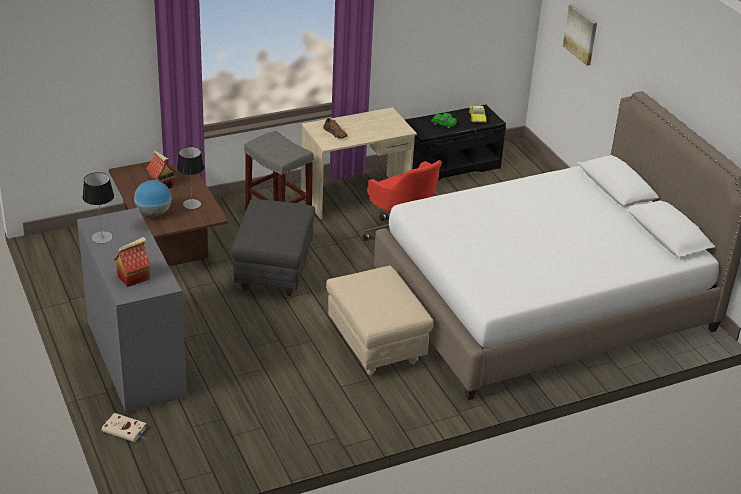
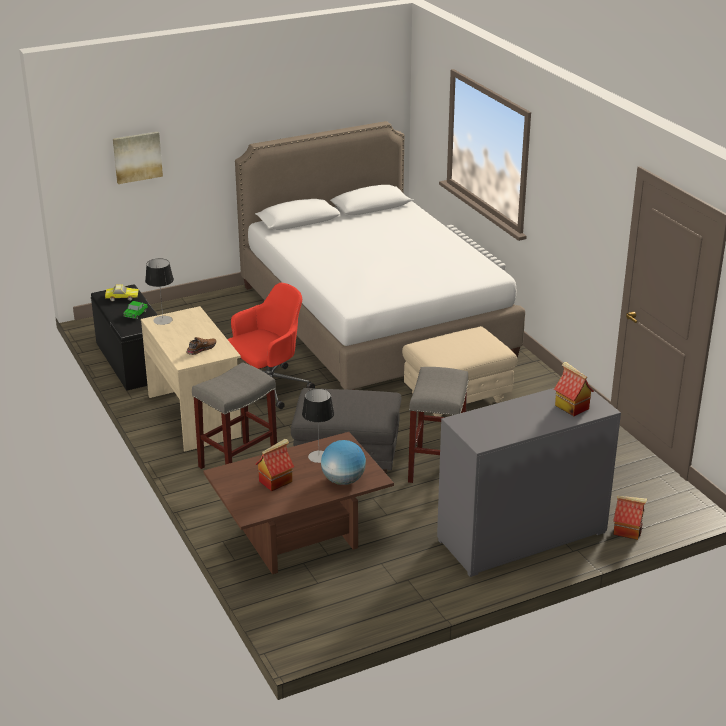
camera: 90 degrees left, 5 degrees down
(102, 237) = (507, 433): table lamp -> table lamp (163, 320)
(125, 430) = (627, 531): beige book -> toy house
(256, 322) = (436, 466): none -> grey stool

